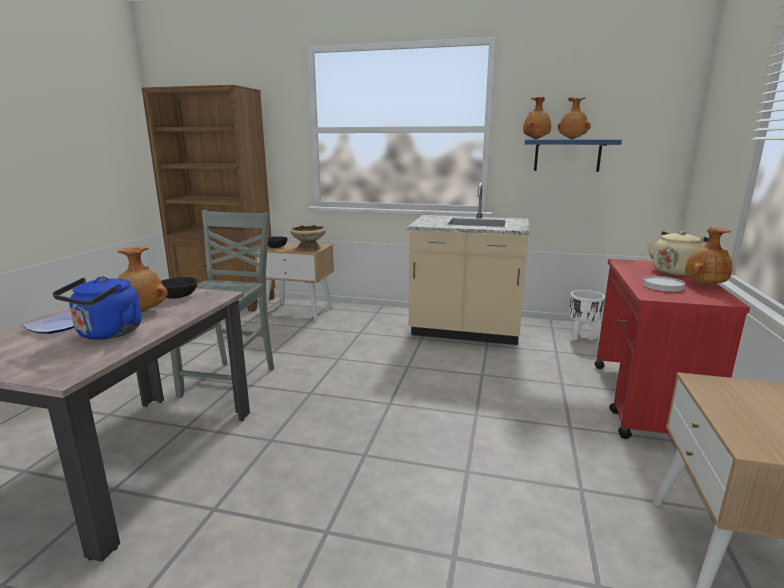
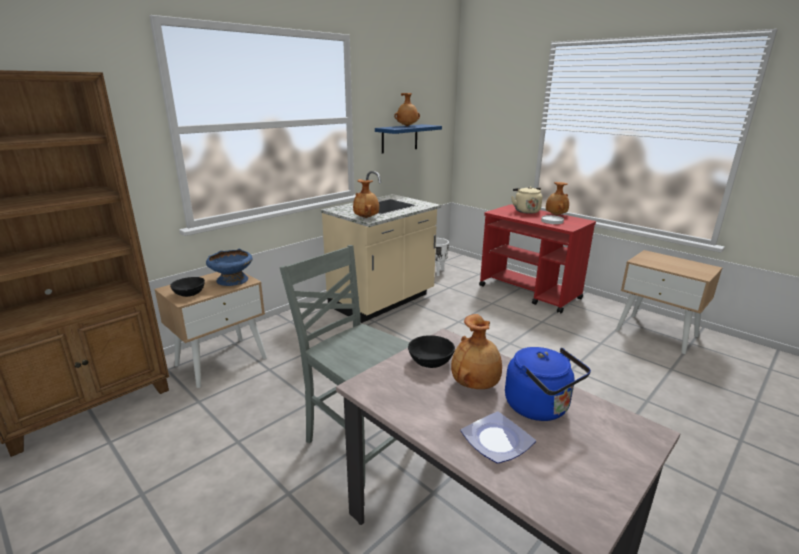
camera: 60 degrees left, 5 degrees up
(309, 248) = (232, 280): beige bowl -> blue bowl
(536, 139) = (392, 128): brown vase -> brown vase (366, 217)

